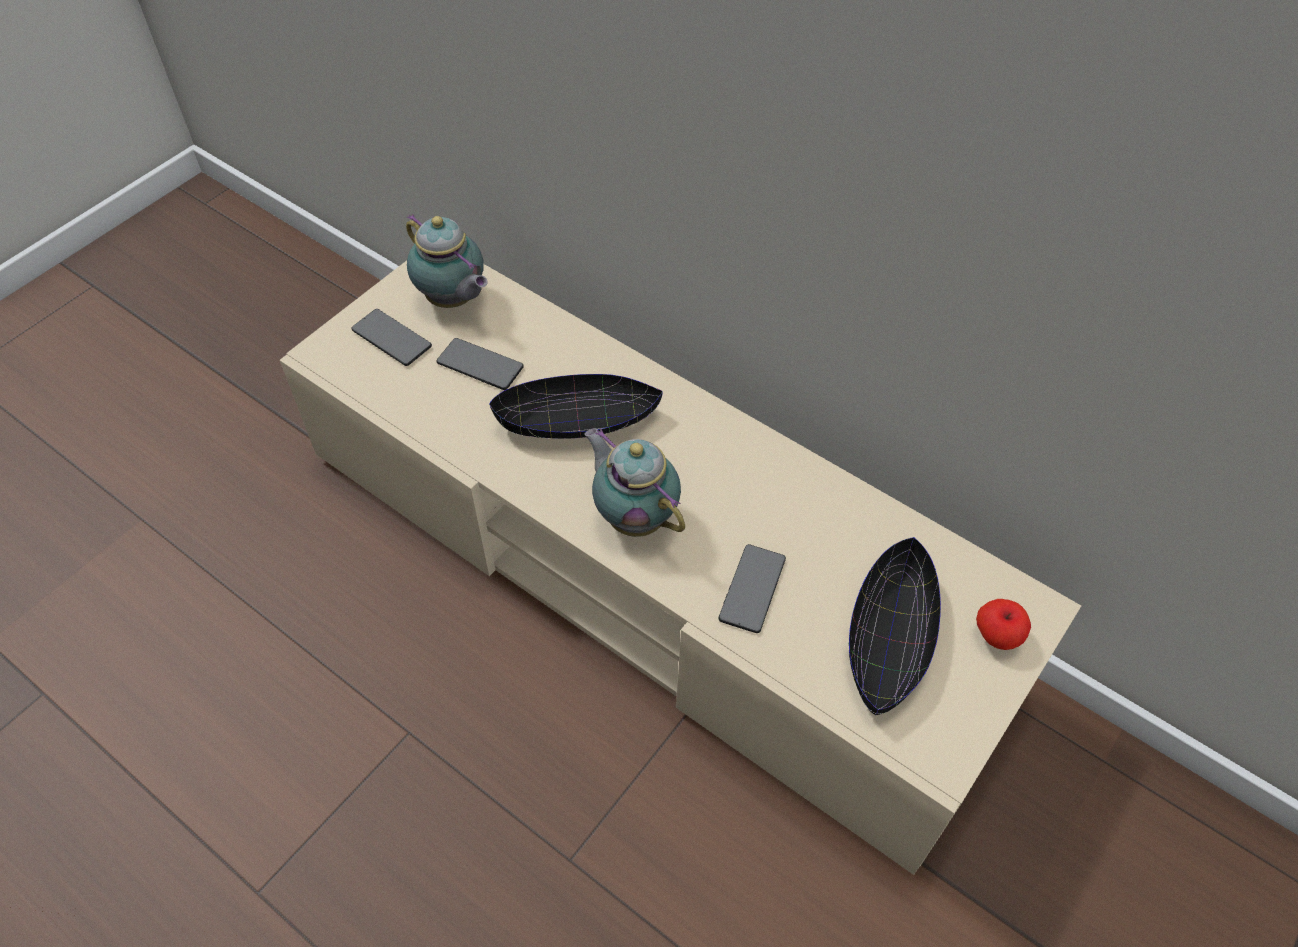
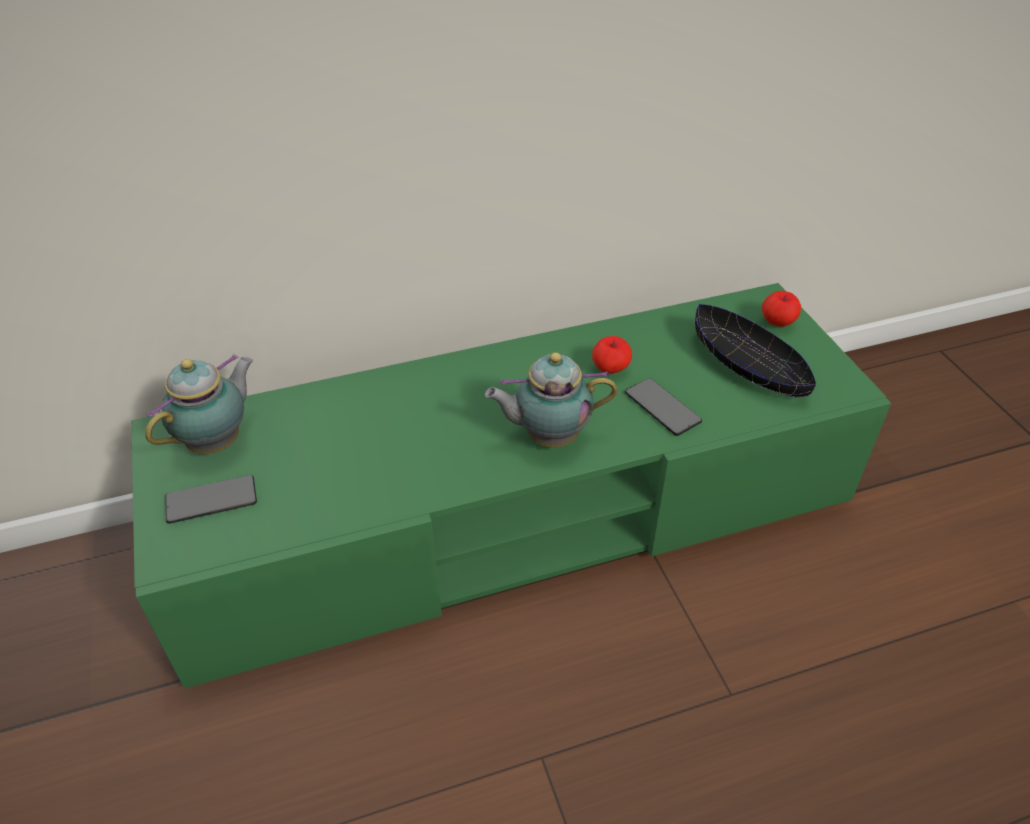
camera: 55 degrees left, 10 degrees down
(453, 301) = (218, 441): teapot -> teapot turned 45 degrees counterclockwise
(480, 365) = (309, 456): phone -> none
(578, 420) = (428, 425): black bowl -> none
(647, 567) = (515, 514): beige tv stand -> green tv stand
(772, 517) = (610, 369): none -> apple

